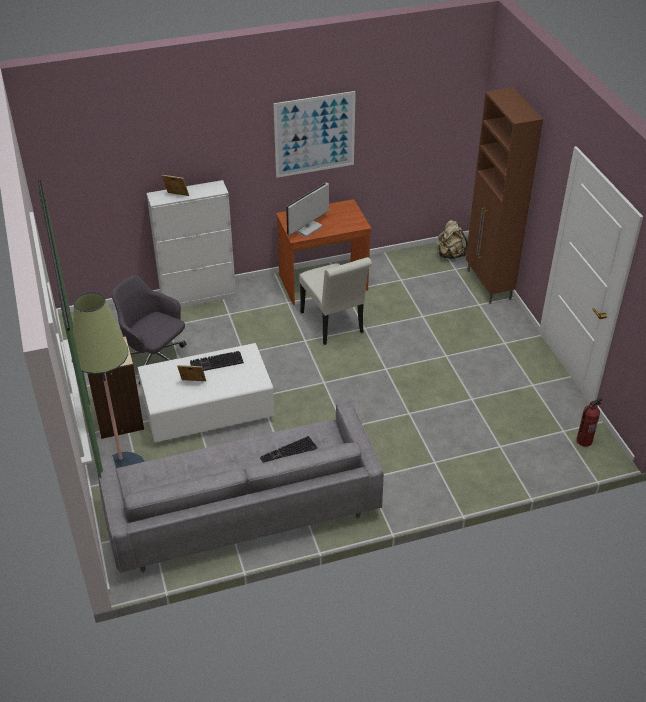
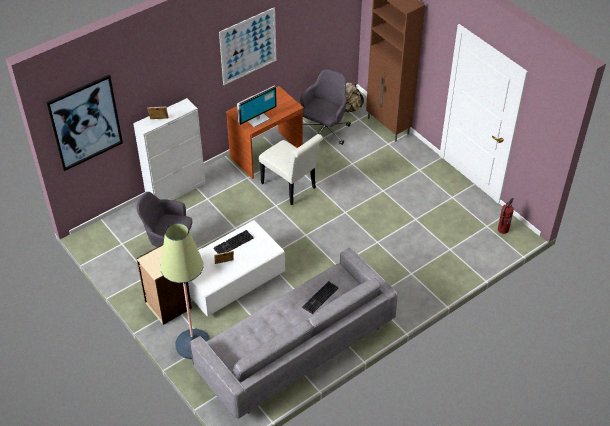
camera: 20 degrees left, 5 degrees up
(81, 174) = (85, 123): none -> picture
(308, 229) = (257, 119): monitor -> monitor turned 150 degrees counterclockwise
(406, 273) = (324, 131): none -> grey office chair

